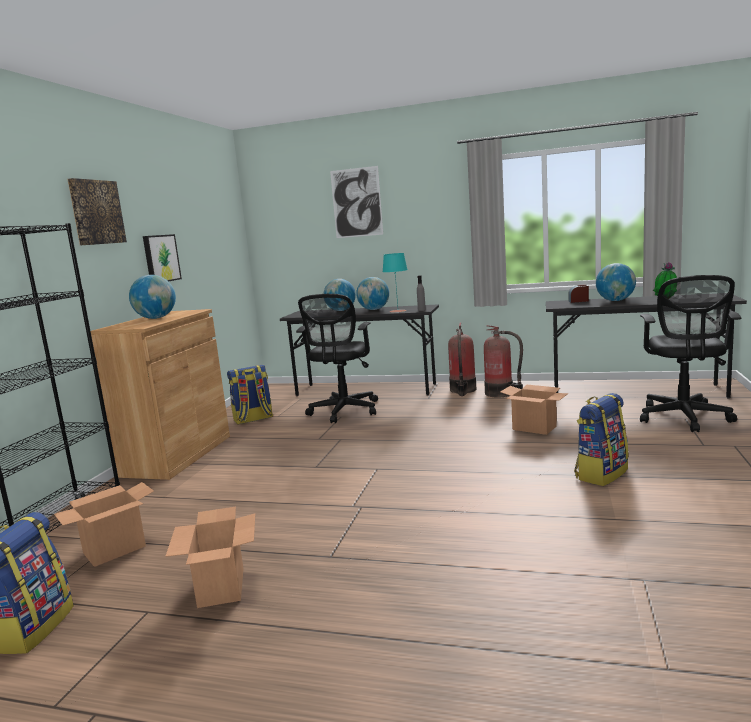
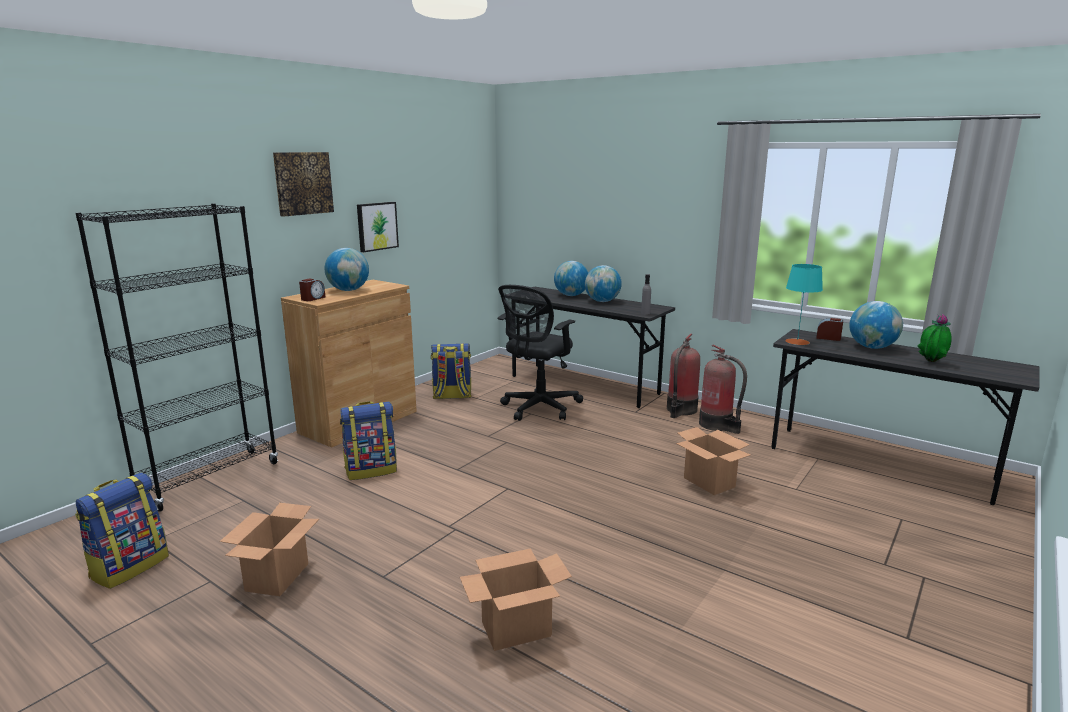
camera: 20 degrees right, 5 degrees up
(114, 550) = (235, 510): cardboard box -> cardboard box (515, 629)
(129, 326) = (313, 298): none -> alarm clock
(356, 202) = (605, 178): picture -> none
(398, 311) = (621, 309): turquoise table lamp -> turquoise table lamp (797, 342)
(601, 474) = (722, 565): backpack -> backpack (371, 470)
(684, 418) = (900, 518): black office chair -> none

